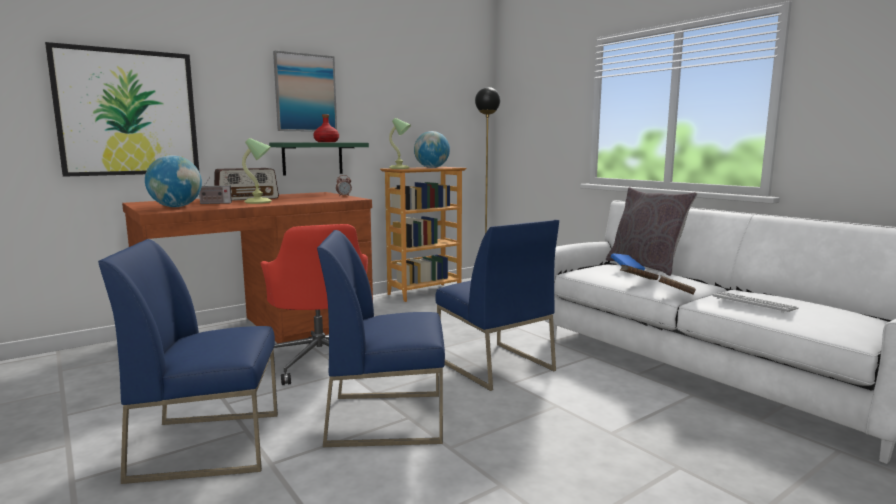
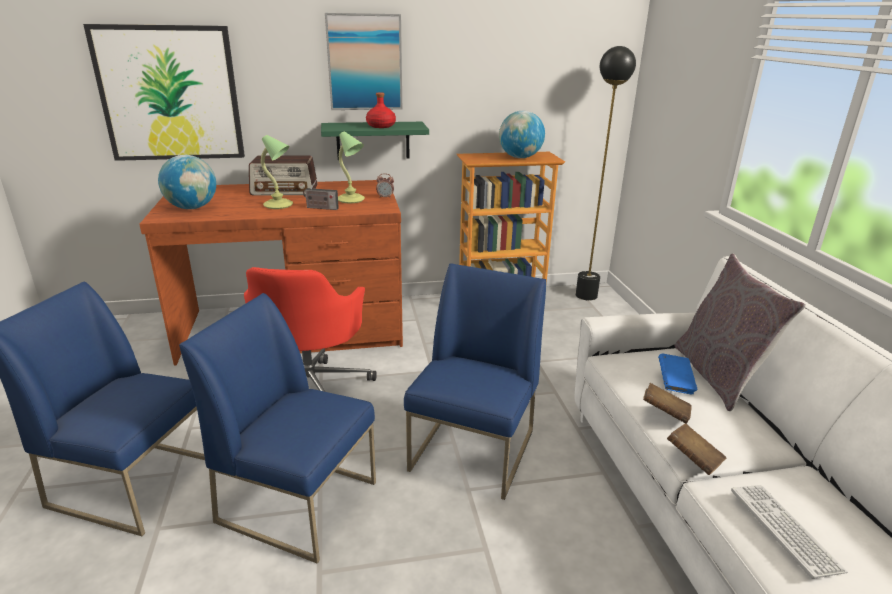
camera: 25 degrees right, 15 degrees up
(214, 203) = (237, 202): radio -> radio (320, 208)
(400, 168) = (477, 157): table lamp -> table lamp (351, 200)
(493, 365) = (473, 451): blue chair -> blue chair turned 150 degrees counterclockwise

